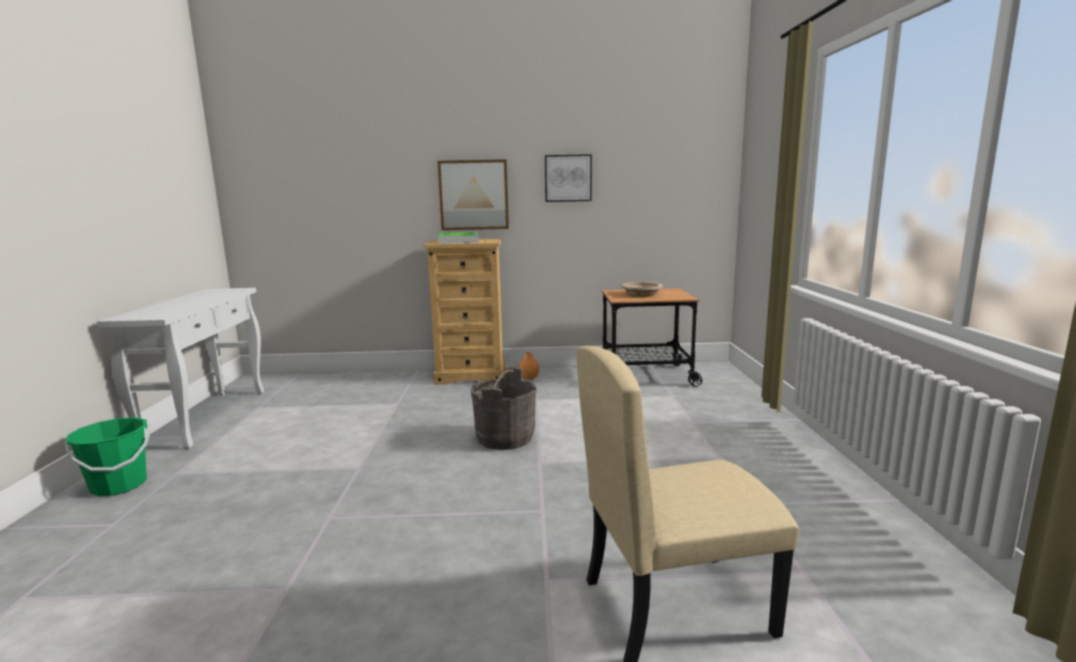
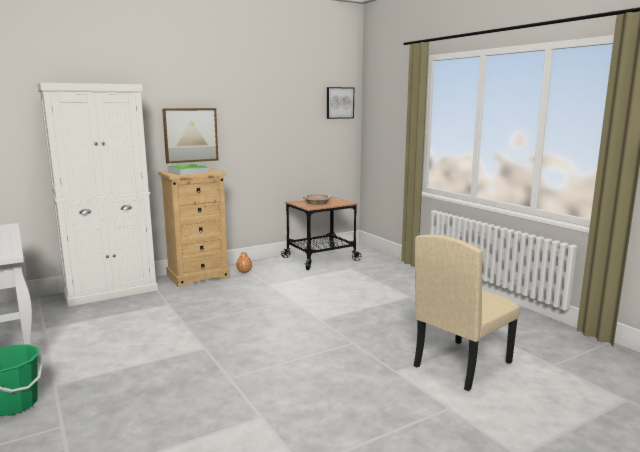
camera: 30 degrees left, 0 degrees up
(366, 378) = (111, 291): none -> white cabinet
(505, 438) = (279, 310): grey bucket -> none
(568, 178) = (258, 122): picture -> picture (339, 103)

